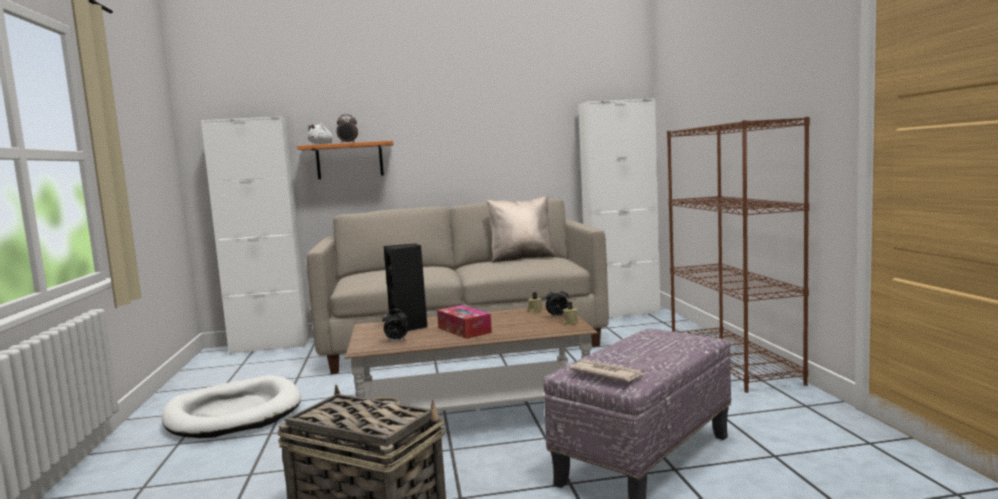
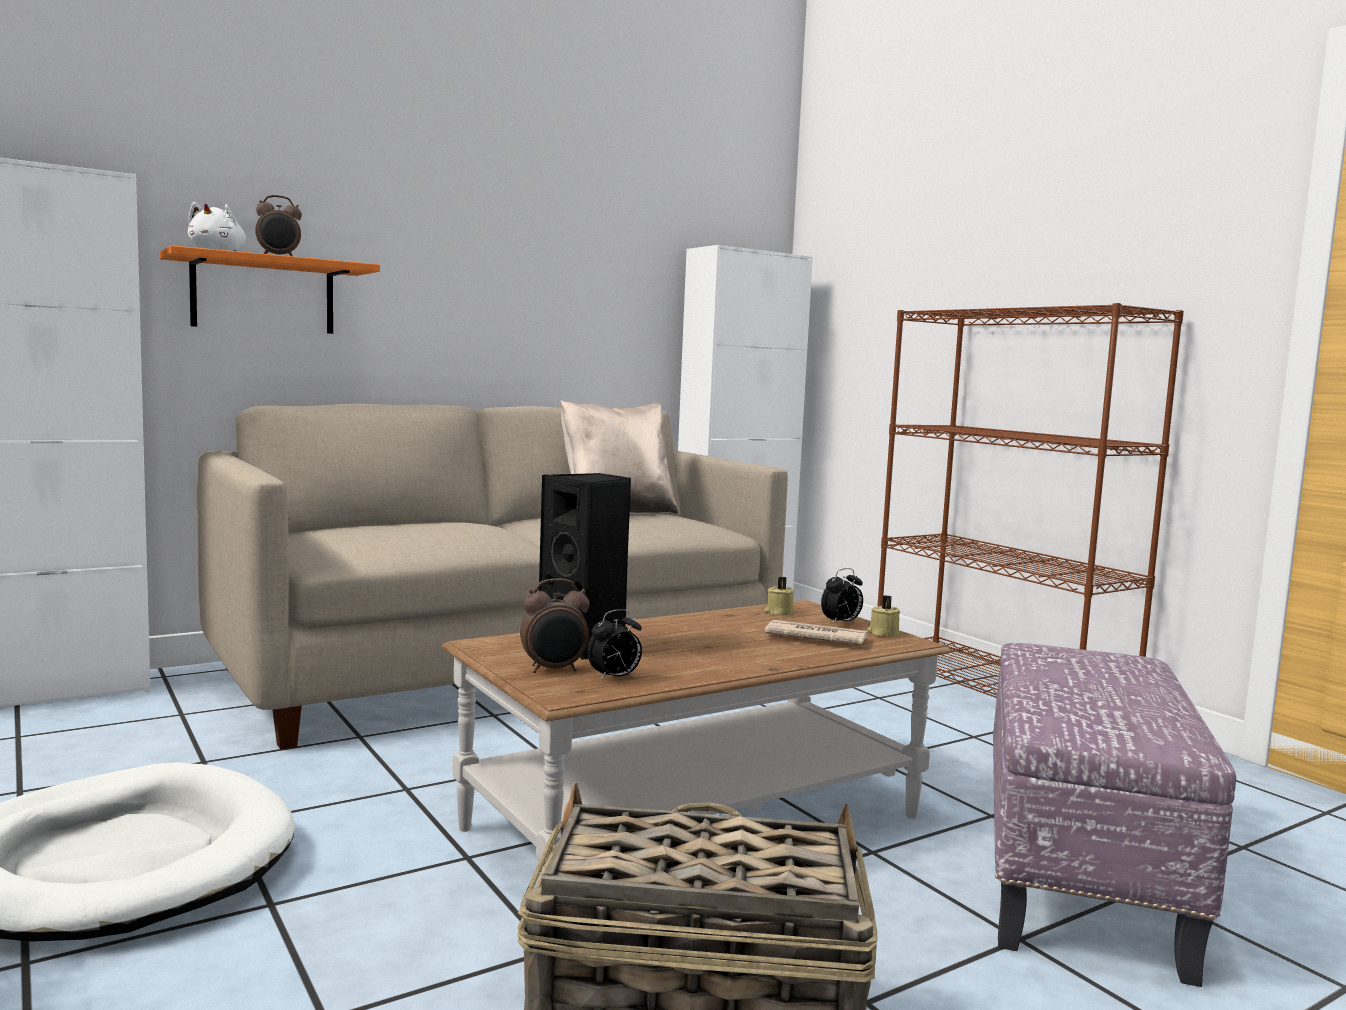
camera: 25 degrees left, 0 degrees up
(377, 337) = (554, 670): none -> alarm clock
(464, 330) = (714, 651): tissue box -> none
(606, 374) = (1129, 730): newspaper -> newspaper (814, 637)

